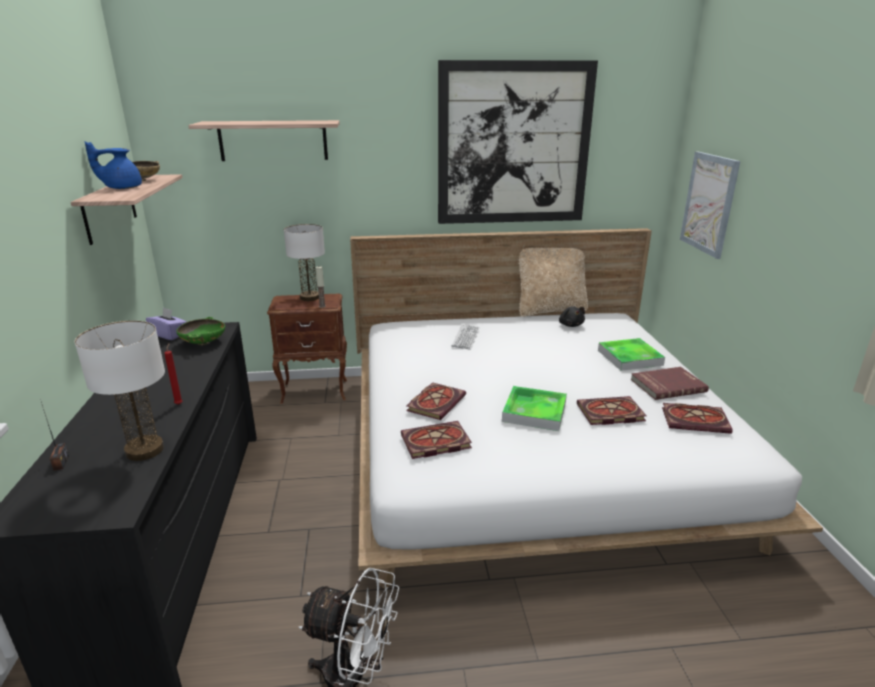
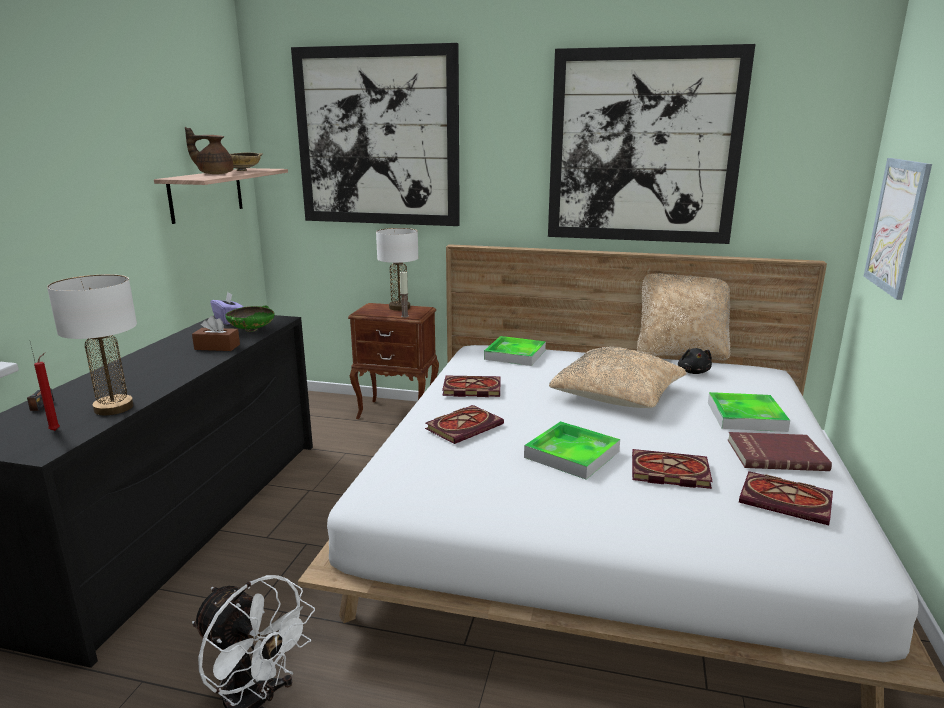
camera: 20 degrees right, 5 degrees down
(122, 188) = (214, 173): blue teapot -> brown teapot
(179, 403) = (180, 375): red candle -> red candle (56, 430)
(186, 366) = (217, 347): none -> brown tissue box
(273, 140) = (377, 137): shelf -> picture
(427, 328) = (515, 354): none -> tray
(434, 443) = (430, 465): book -> book (470, 389)
(466, 337) = (551, 368): keyboard -> none
(530, 352) = (617, 393): none -> beige pillow

